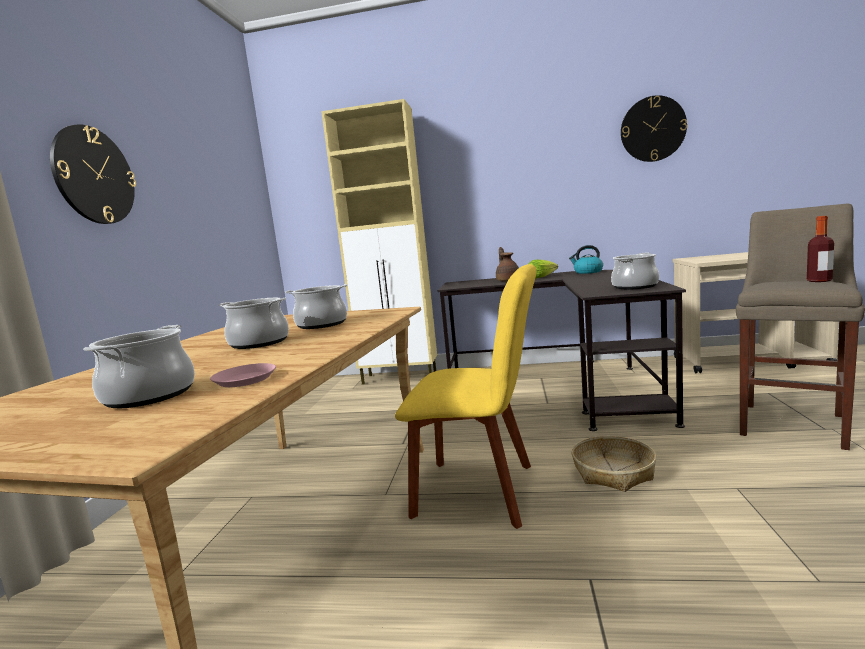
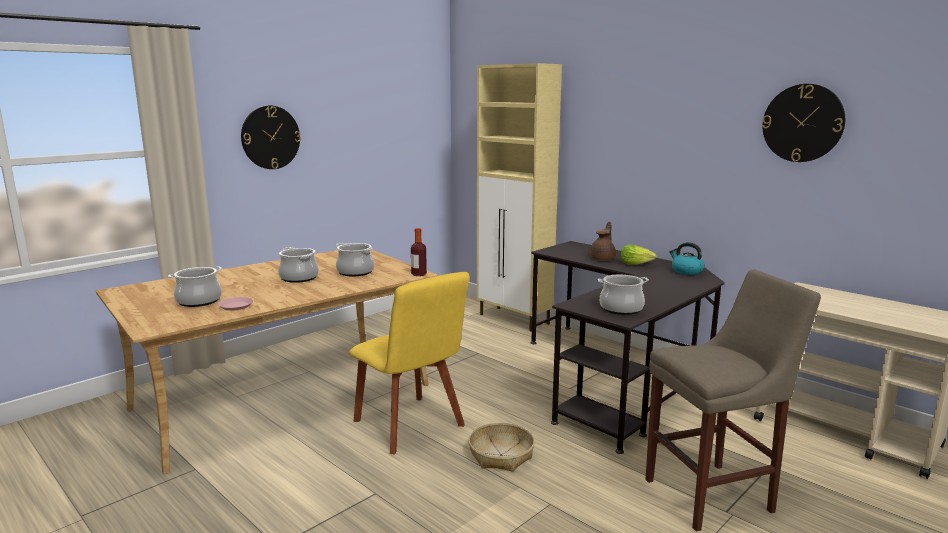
camera: 35 degrees right, 5 degrees up
(819, 281) = (734, 363): bottle -> bottle (419, 274)

